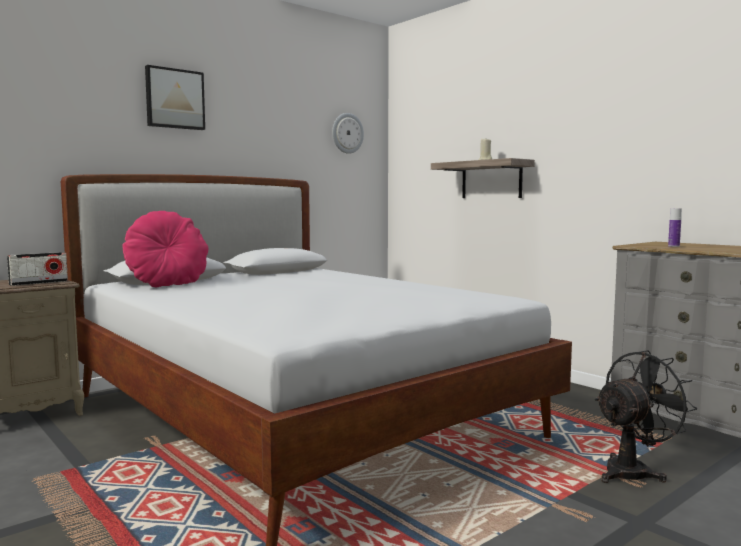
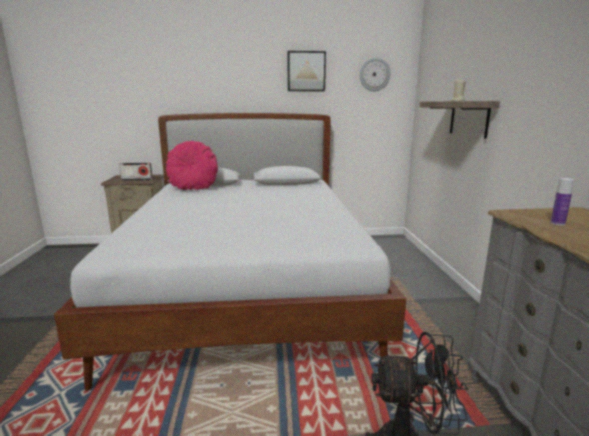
camera: 35 degrees right, 10 degrees up
(174, 99) = (231, 60): picture -> picture (306, 71)

